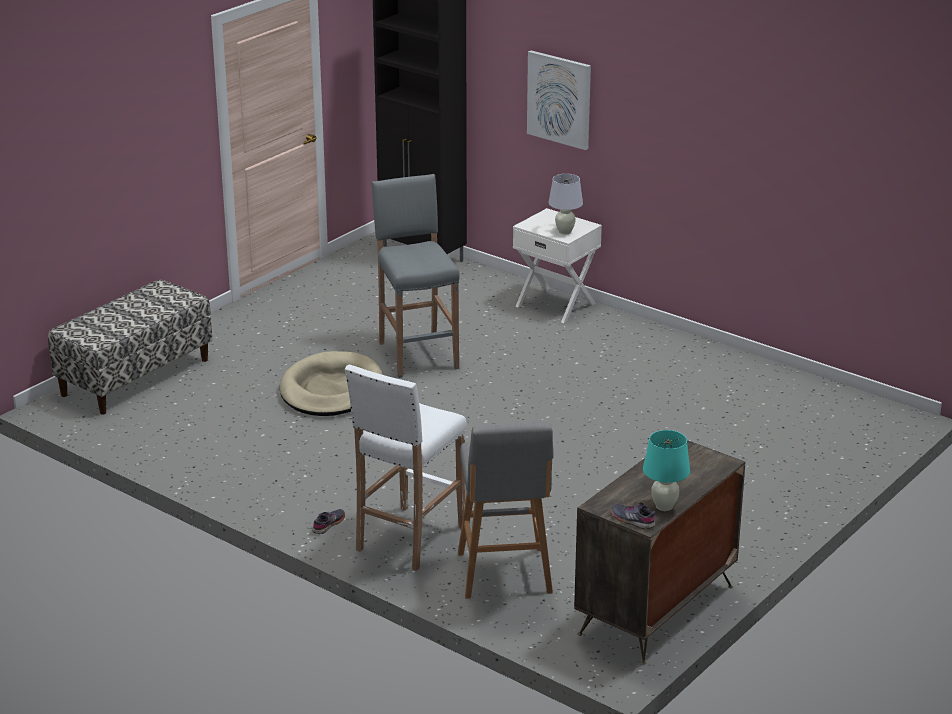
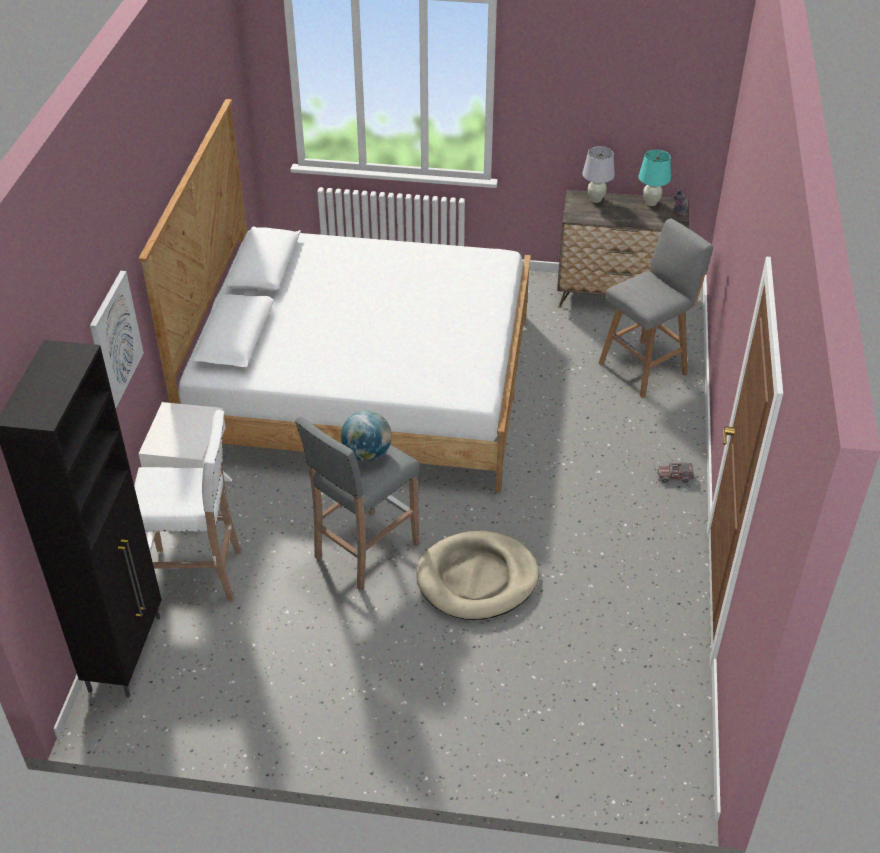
camera: 120 degrees left, 15 degrees up
(135, 377) = (574, 753): bench -> none
(329, 524) = (675, 477): grey shoe -> toy truck
(409, 539) = (651, 428): white stool -> white stool (197, 575)
(425, 258) = (367, 454): none -> globe
(565, 232) = (195, 419): white table lamp -> white table lamp (595, 199)
(636, 408) = (363, 384): none -> bed

